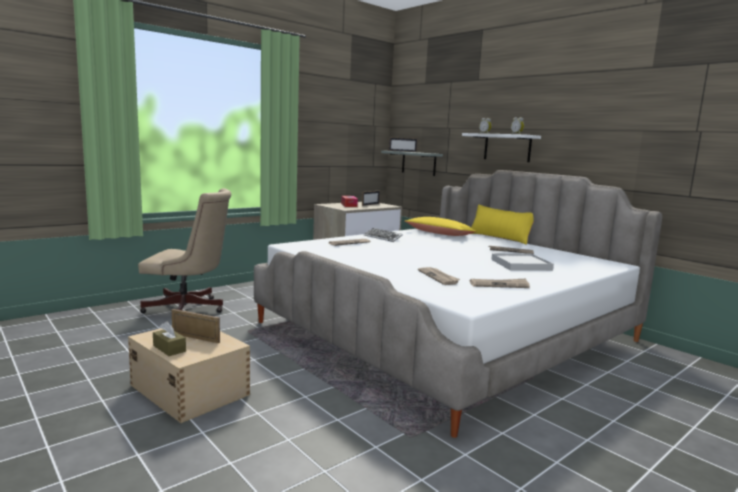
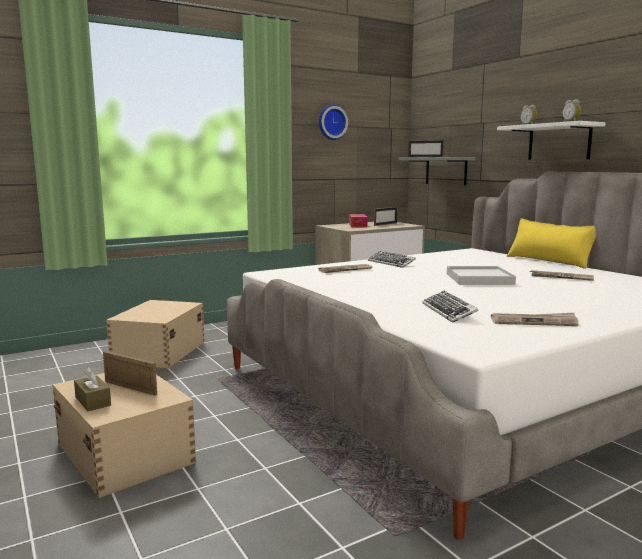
camera: 10 degrees right, 0 degrees up
(189, 309) = (158, 352): beige office chair -> beige storage box
(328, 120) = (331, 122): none -> wall clock
(439, 234) = (467, 257): yellow pillow -> none
(439, 277) = (449, 311): newspaper -> keyboard
(521, 265) = (572, 294): white tray -> white tray (479, 279)

